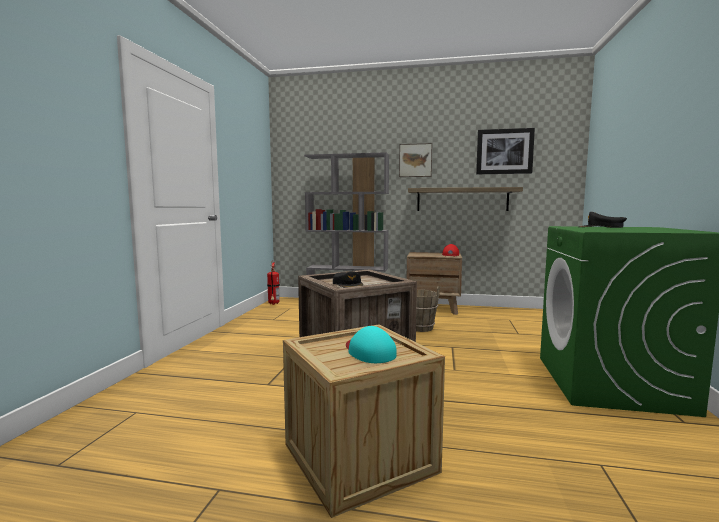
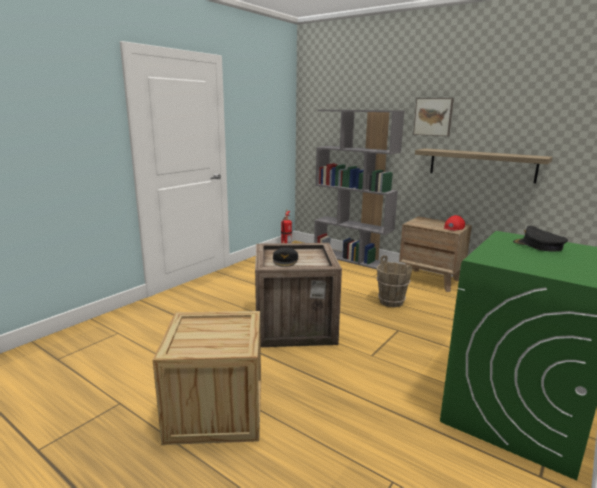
camera: 25 degrees right, 10 degrees up
(369, 352) = (216, 338): turquoise cap -> none
(504, 151) = (540, 110): picture -> none

